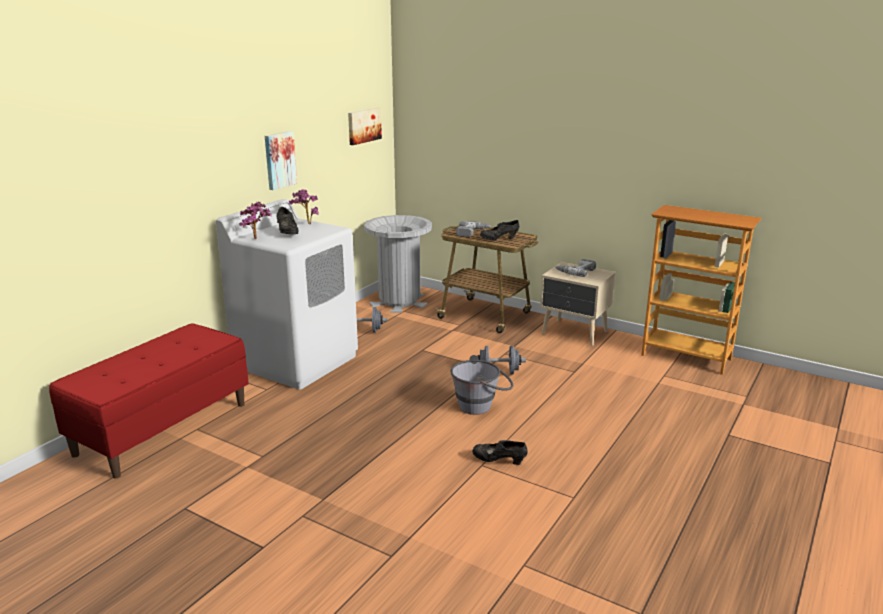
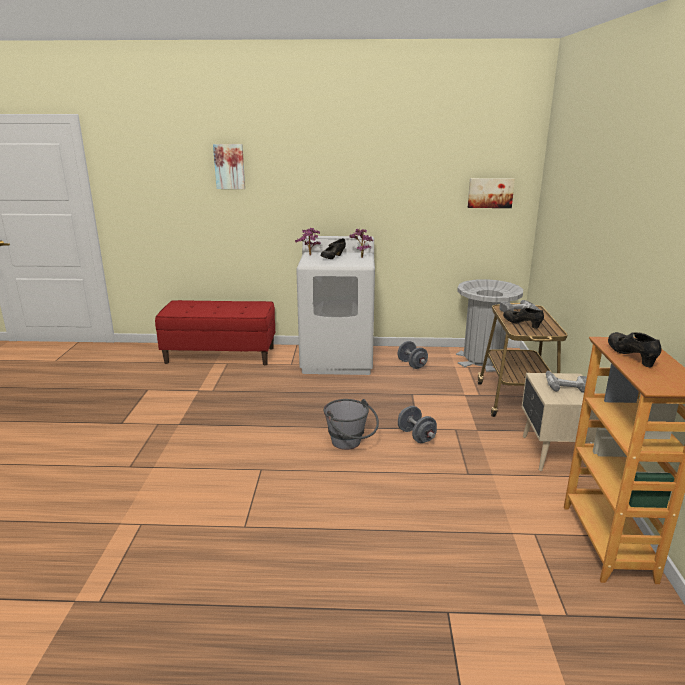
camera: 60 degrees right, 0 degrees up
(279, 160) = (378, 205): picture -> picture (229, 166)
(499, 461) = (272, 475): black shoe -> black shoe (631, 357)

